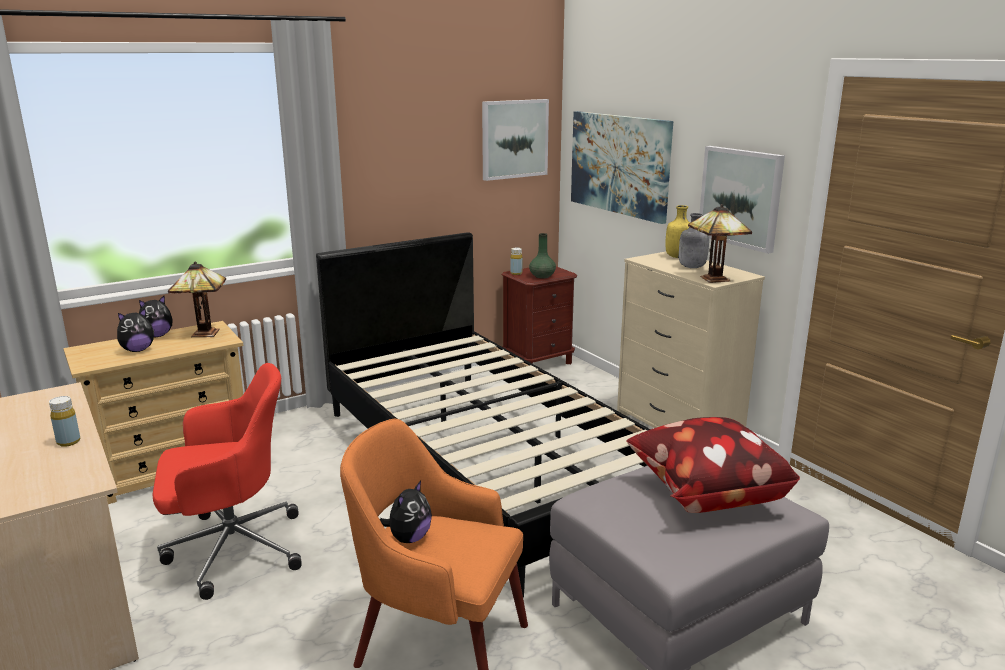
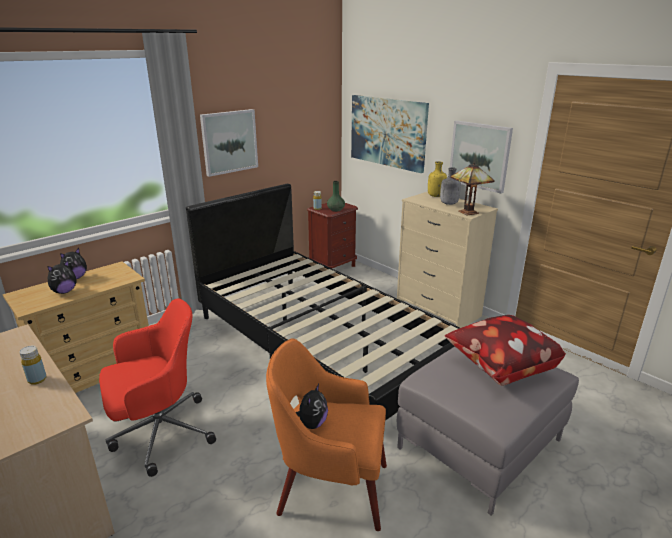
camera: 10 degrees left, 5 degrees up
(203, 334) = (111, 274): table lamp -> none
(514, 139) = (312, 115): picture -> picture (229, 142)

